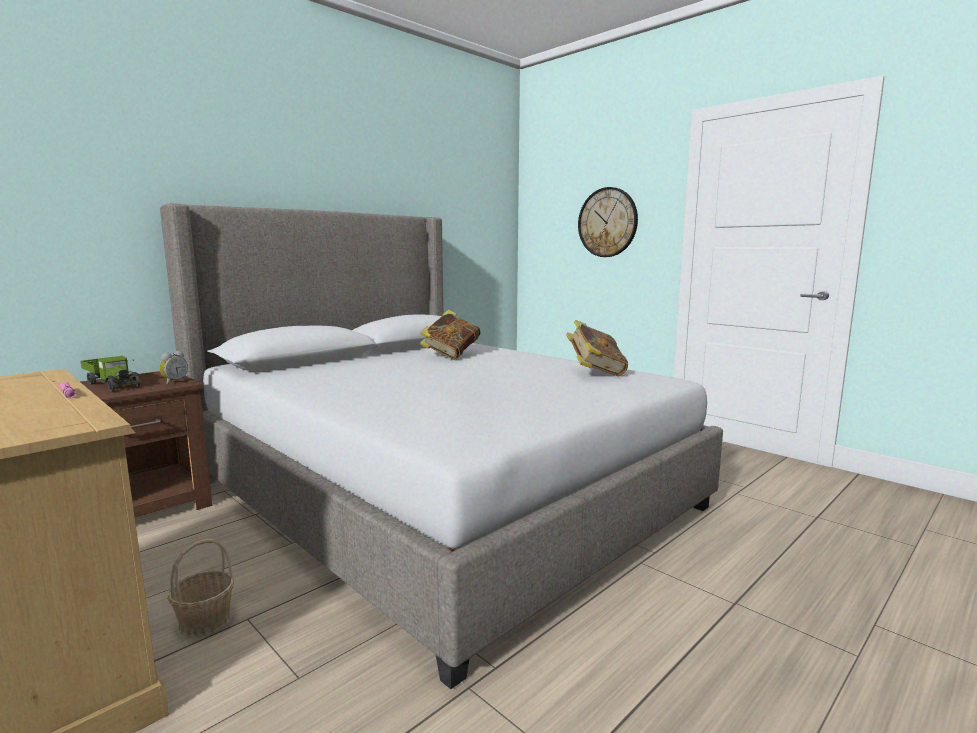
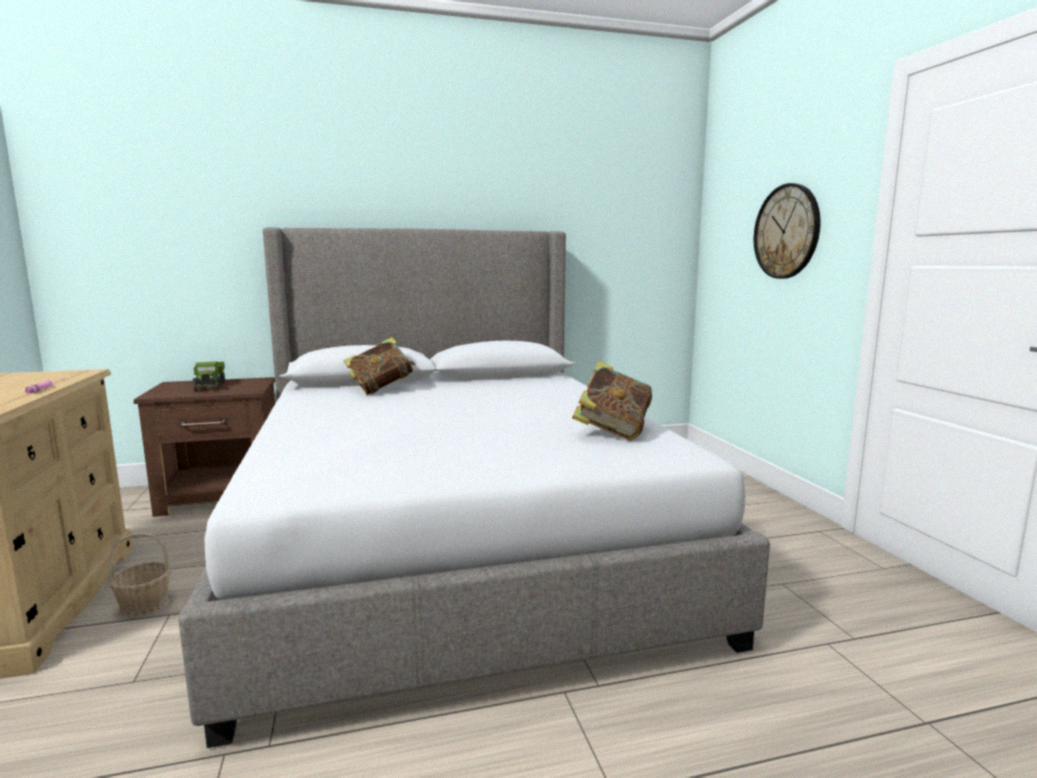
camera: 30 degrees right, 0 degrees up
(174, 382) = (248, 389): alarm clock -> none
(451, 355) = (508, 390): book -> book (381, 390)

